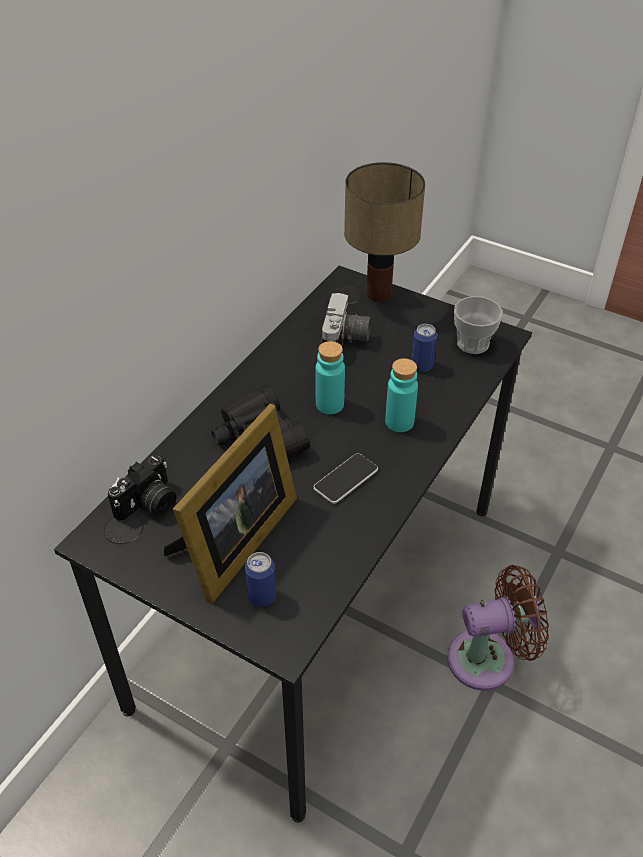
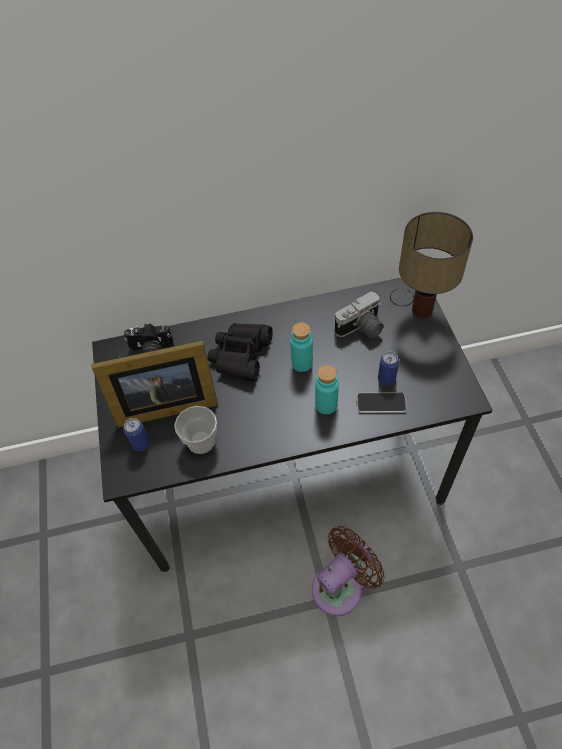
camera: 50 degrees right, 10 degrees up
(346, 479) = (255, 415): phone -> phone (381, 403)
(473, 343) = (439, 388): cup -> cup (201, 441)
(488, 658) = (341, 586): brown fan -> brown fan turned 75 degrees counterclockwise

